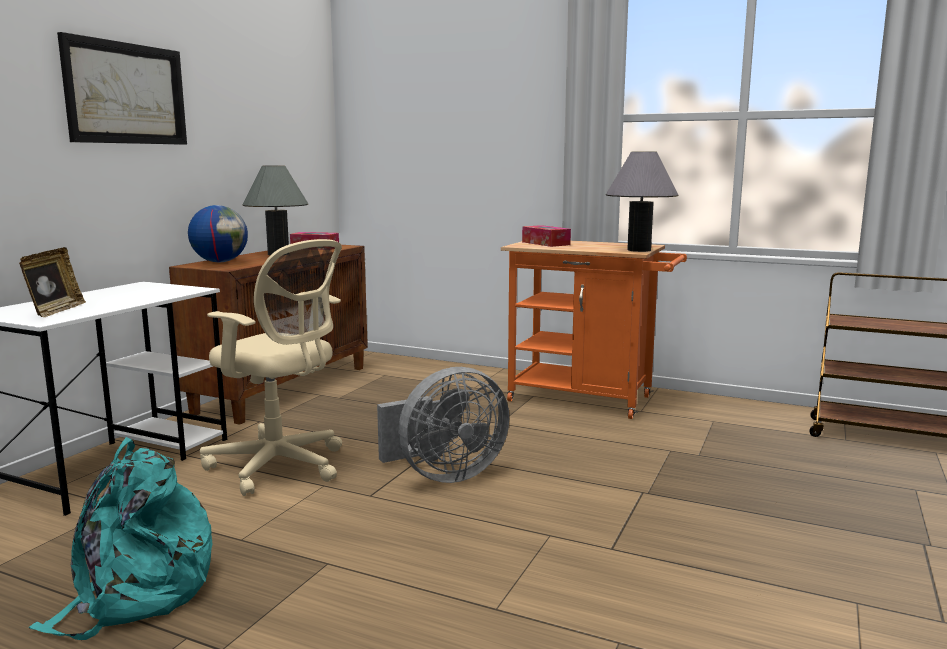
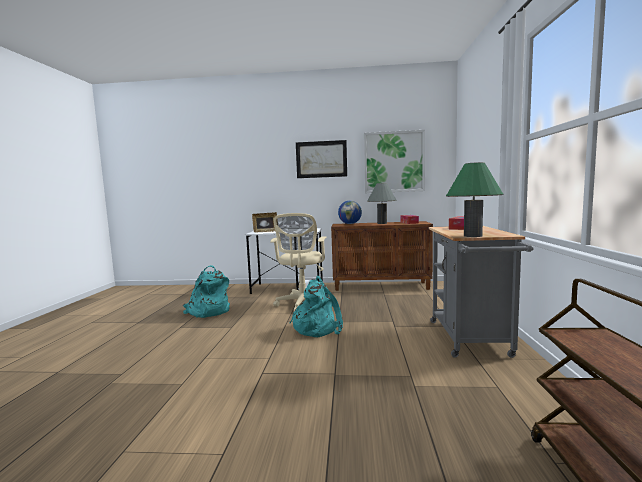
camera: 70 degrees right, 5 degrees down
(259, 119) = (394, 162): none -> picture
(444, 475) = (317, 328): grey fan -> turquoise backpack
(589, 400) = (471, 340): orange cart -> grey cart
(639, 250) = (473, 236): grey table lamp -> green table lamp

